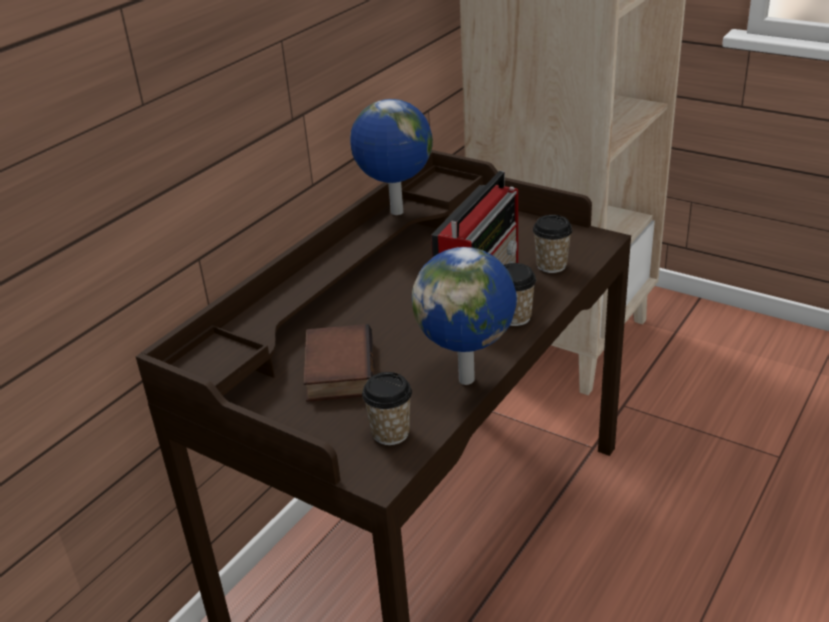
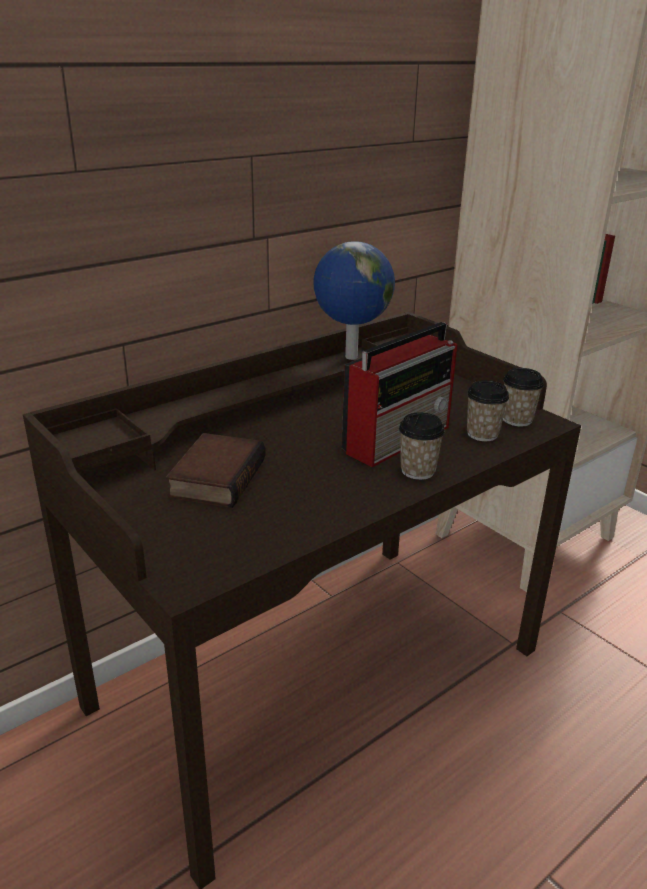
camera: 15 degrees right, 5 degrees down
(390, 433) = (226, 546): cup -> cup (517, 419)
(469, 379) = (336, 516): globe -> none

